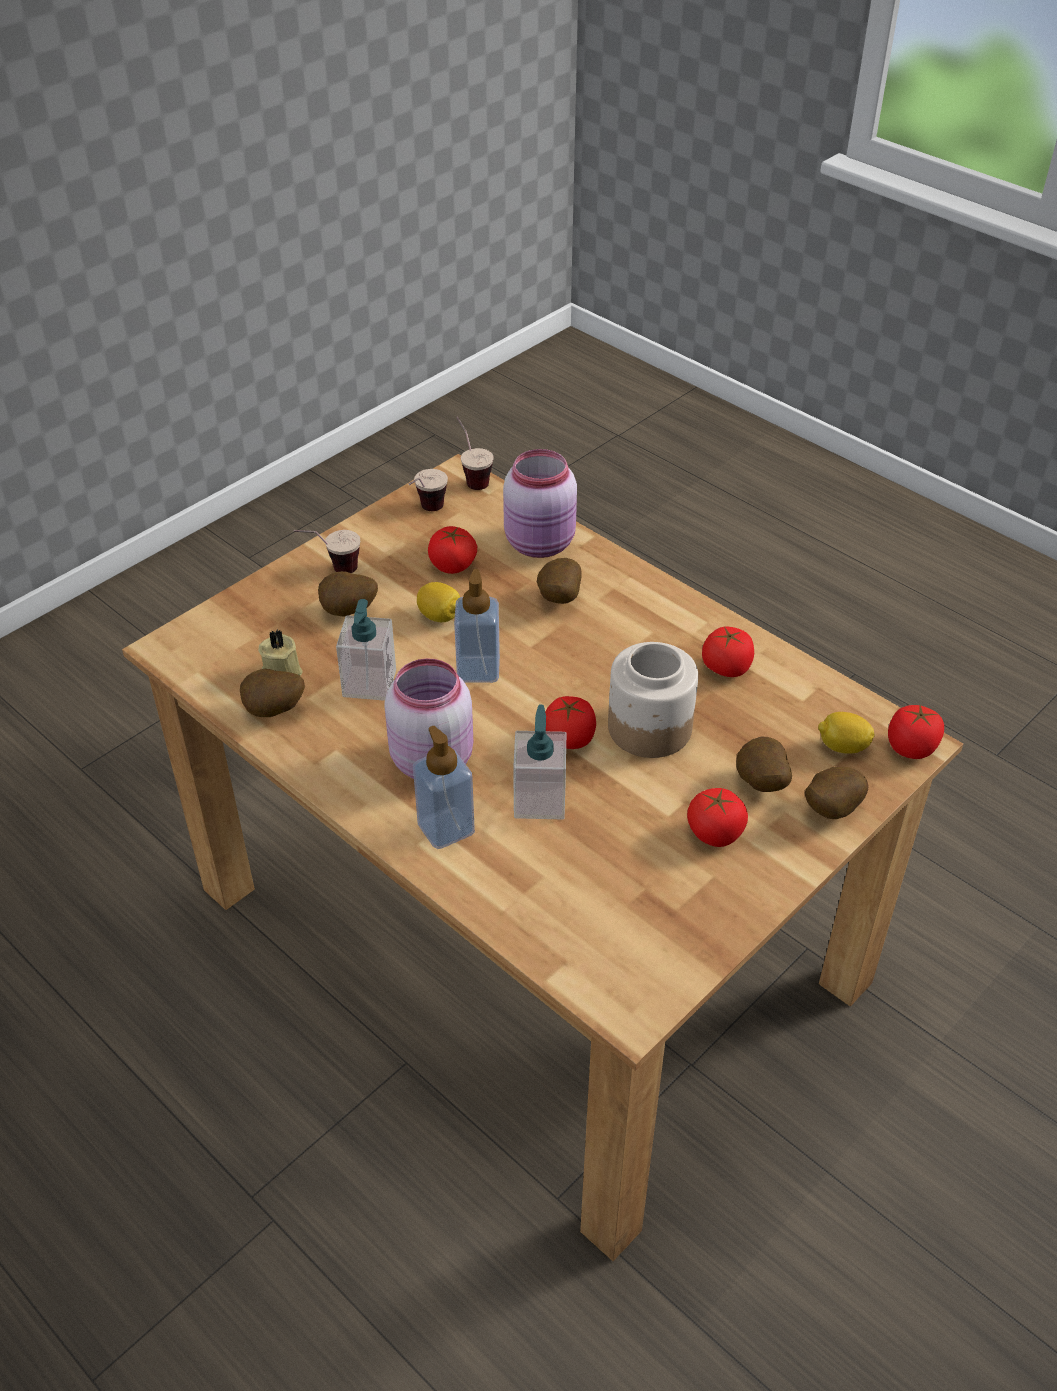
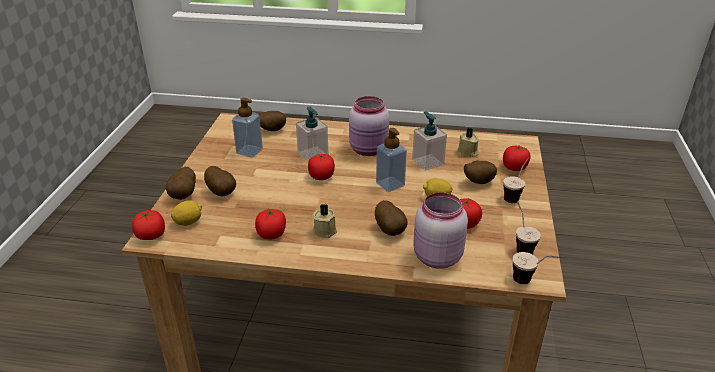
camera: 145 degrees right, 10 degrees down
(274, 712) = (448, 140): potato -> potato (271, 130)
(446, 828) = (339, 135): soap dispenser -> soap dispenser (249, 151)
(646, 640) = (325, 230): none -> beige candle
(648, 728) = (290, 193): jar -> none
(715, 832) = (232, 170): tomato -> tomato (514, 167)

